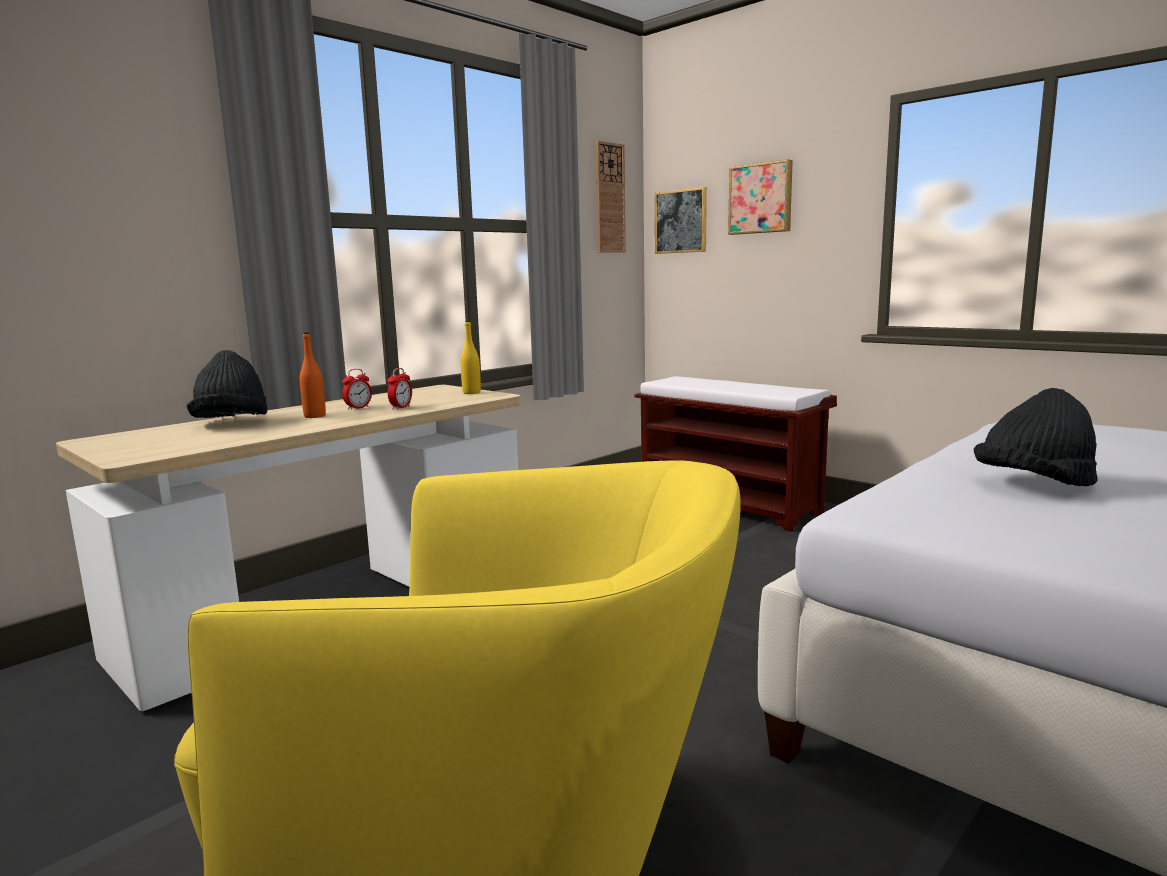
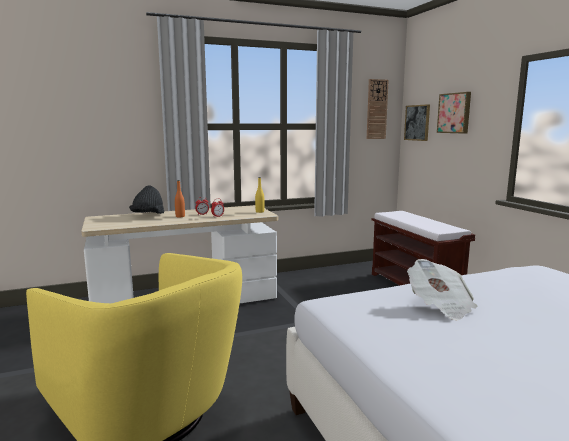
camera: 25 degrees right, 0 degrees up
(1033, 485) = (440, 306): black hat -> newspaper

